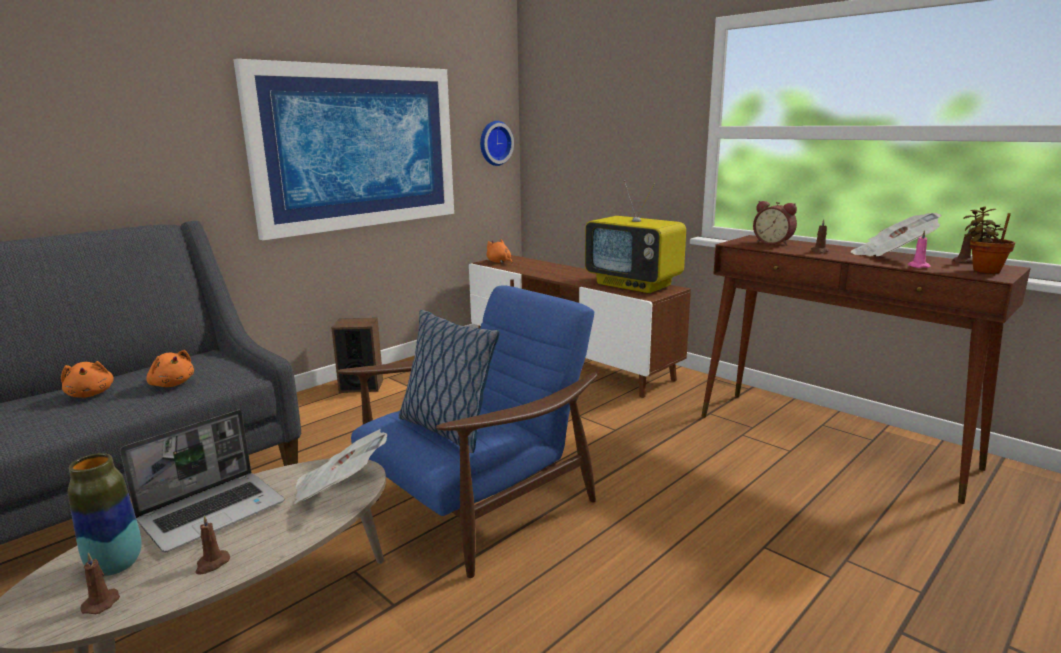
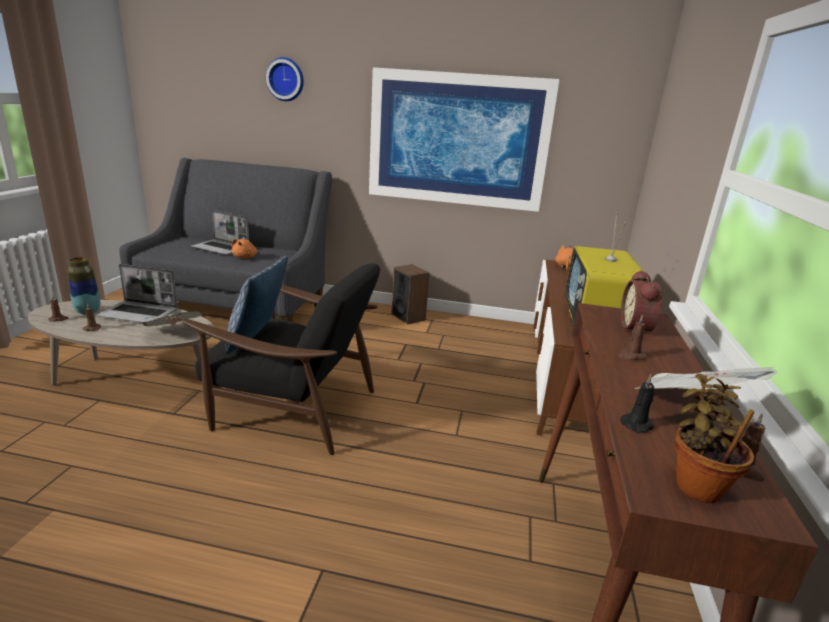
camera: 55 degrees right, 5 degrees up
(91, 394) = (221, 248): orange plush toy -> laptop
(478, 505) = (293, 407): blue armchair -> black armchair
(494, 143) = (609, 155): wall clock -> wall clock (286, 79)
(917, 266) = (637, 424): pink candle -> black candle

